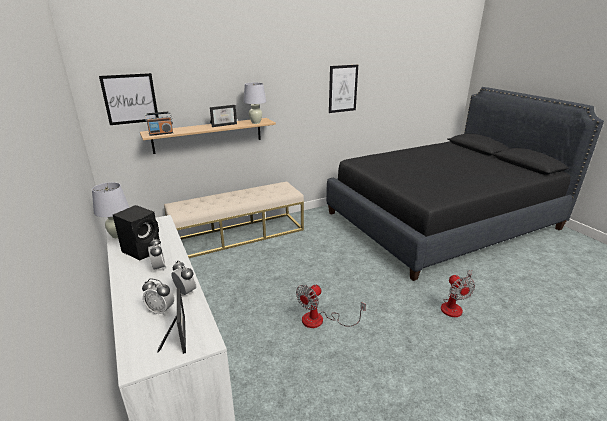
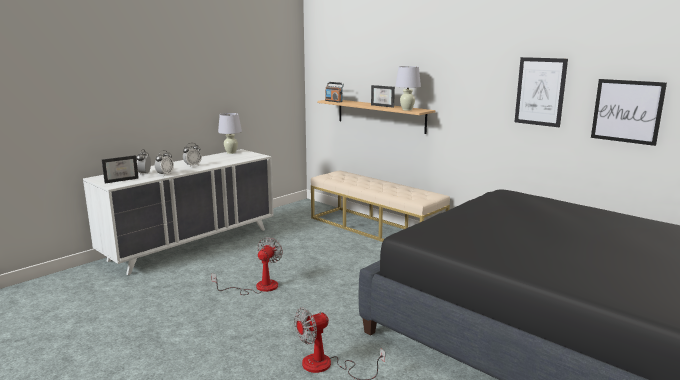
camera: 70 degrees right, 10 degrees down
(130, 99) = (332, 69): picture -> picture (627, 111)
(143, 250) = (214, 159): black speaker -> none
(320, 320) = (258, 287): fan -> fan turned 90 degrees clockwise

